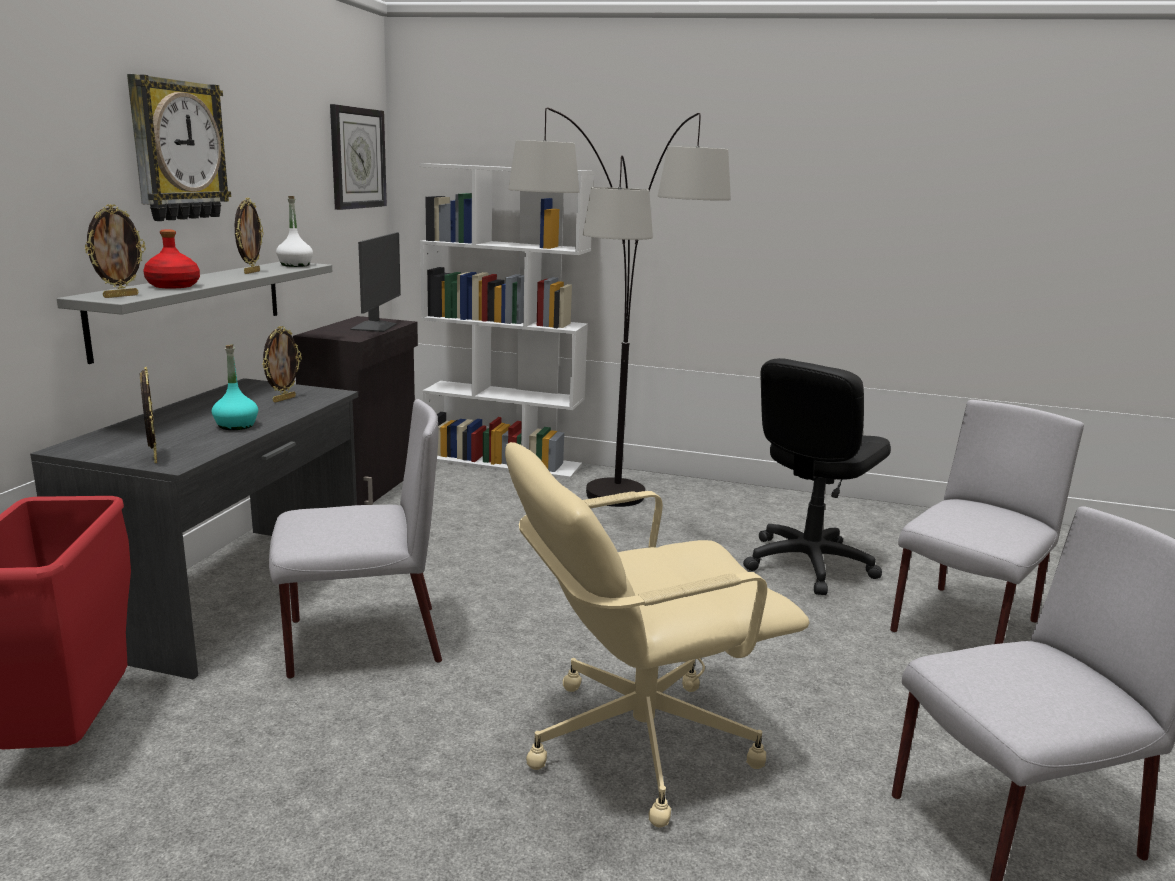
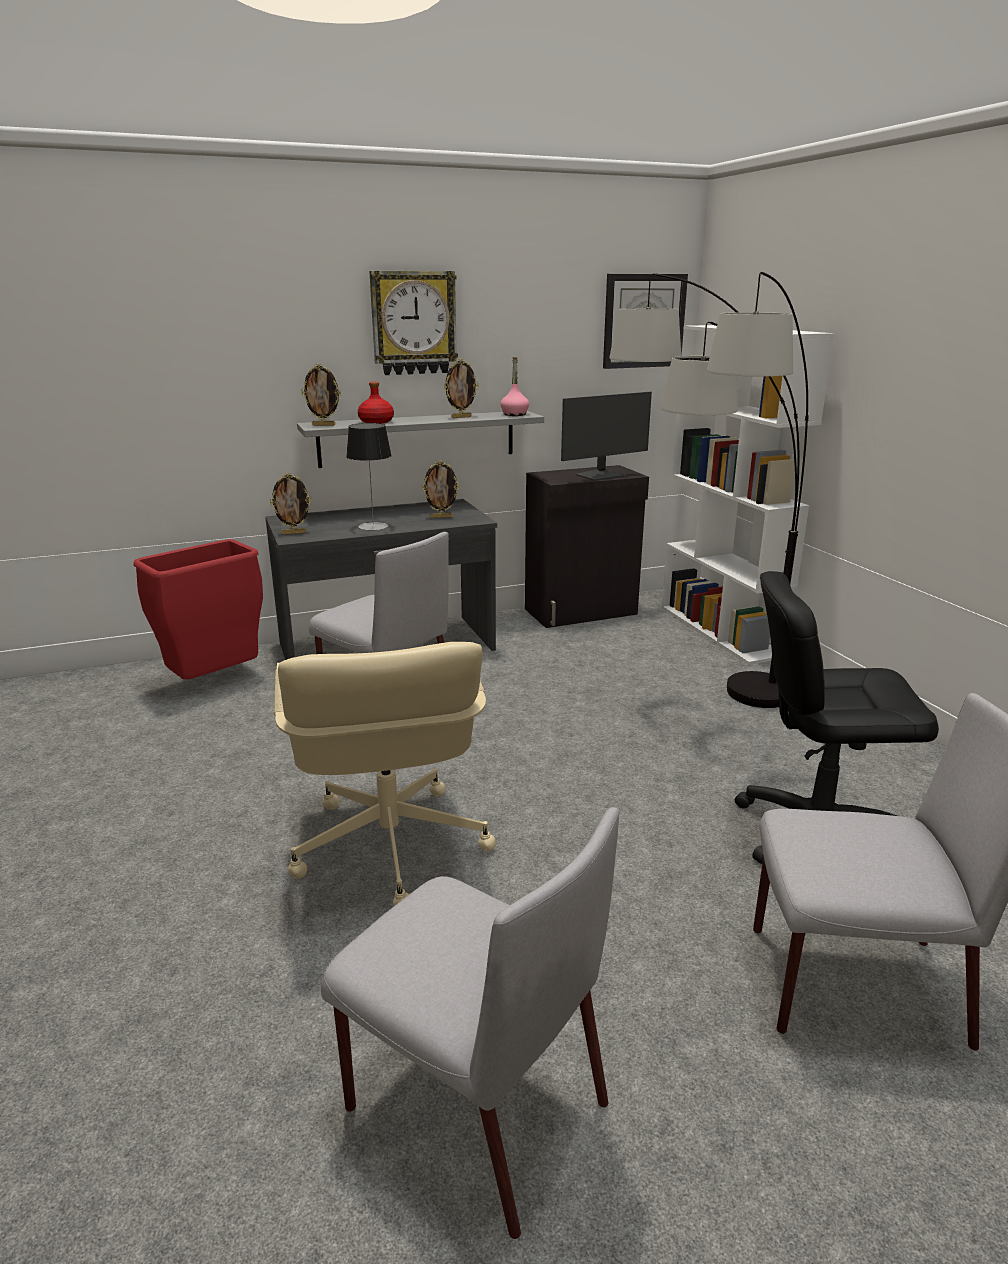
camera: 55 degrees right, 5 degrees up
(153, 458) = (294, 533): picture frame -> picture frame turned 45 degrees clockwise
(236, 426) = (373, 526): turquoise bottle -> table lamp
(295, 265) = (514, 414): white bottle -> pink bottle
(637, 741) = (389, 847): beige office chair -> beige office chair turned 135 degrees counterclockwise

